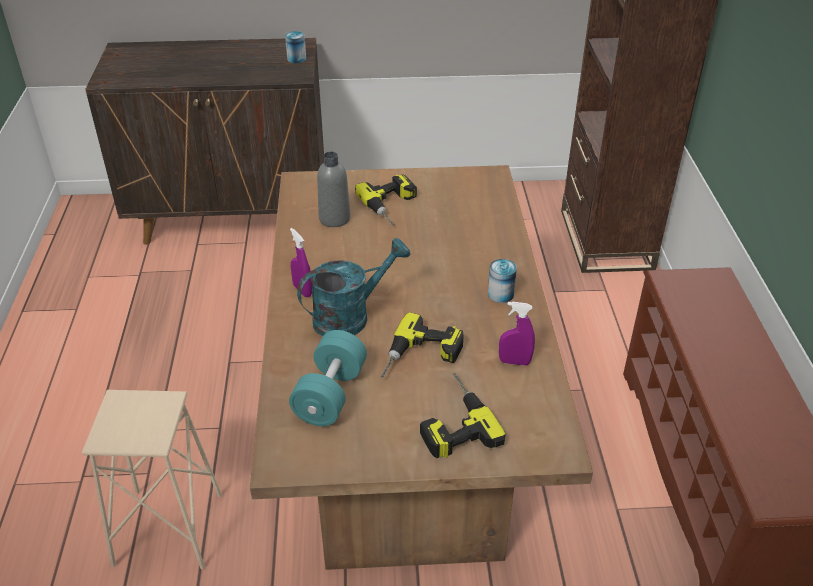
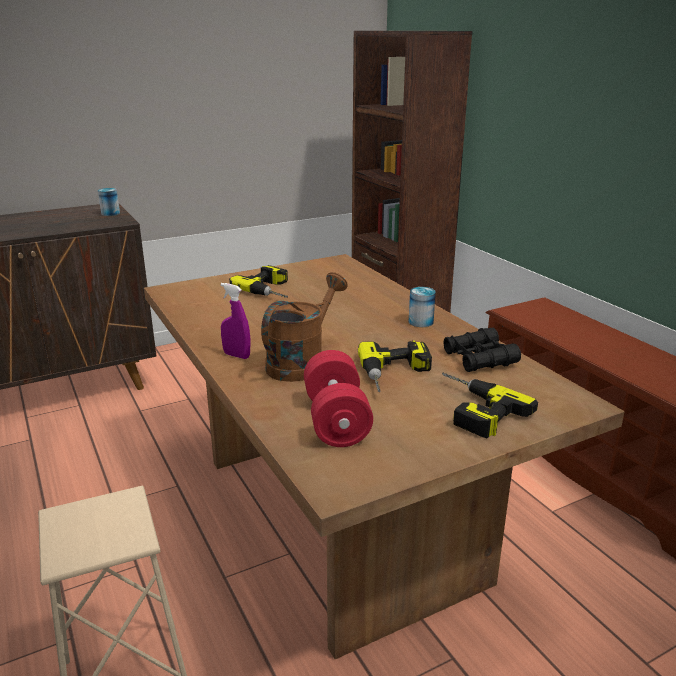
camera: 25 degrees left, 15 degrees down
(330, 394) = (336, 420): turquoise dumbbell -> red dumbbell
(334, 218) = (224, 306): grey bottle -> none
(350, 316) = (301, 362): turquoise watering can -> brown watering can
(514, 362) = (479, 358): purple spray bottle -> black binoculars

